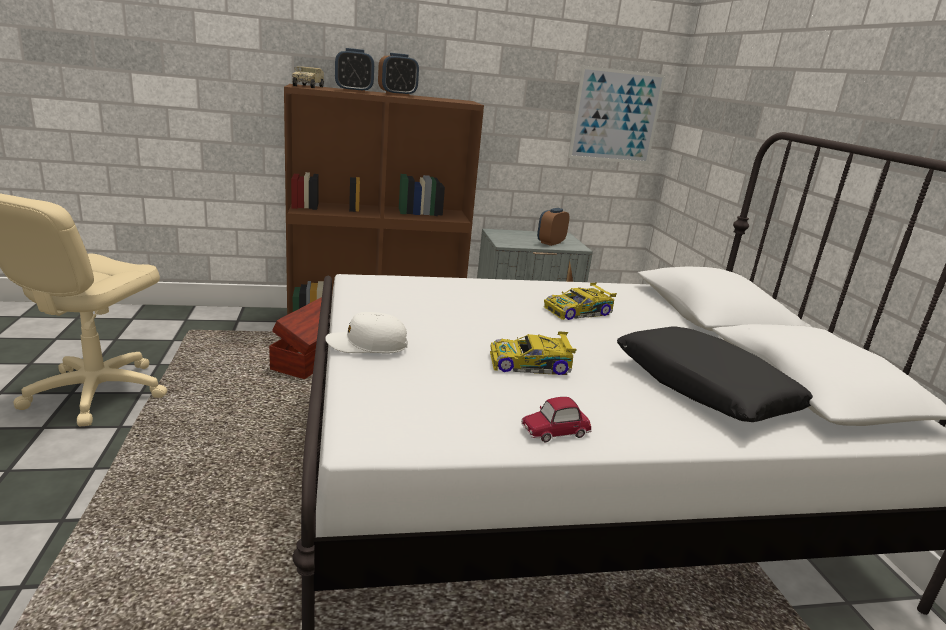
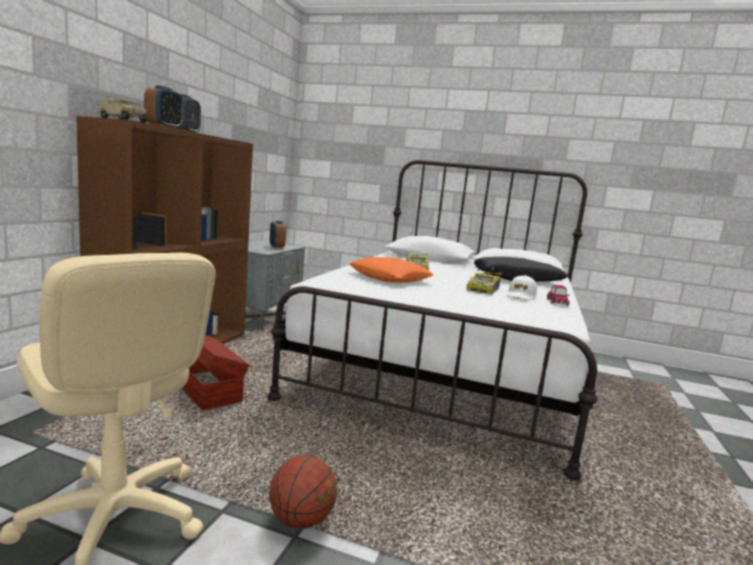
camera: 60 degrees left, 10 degrees down
(118, 464) = (301, 520): none -> basketball
(367, 345) = (447, 303): white cap -> white cap (521, 296)
(471, 304) = (390, 277): none -> orange pillow
(616, 116) = (274, 153): picture -> none

